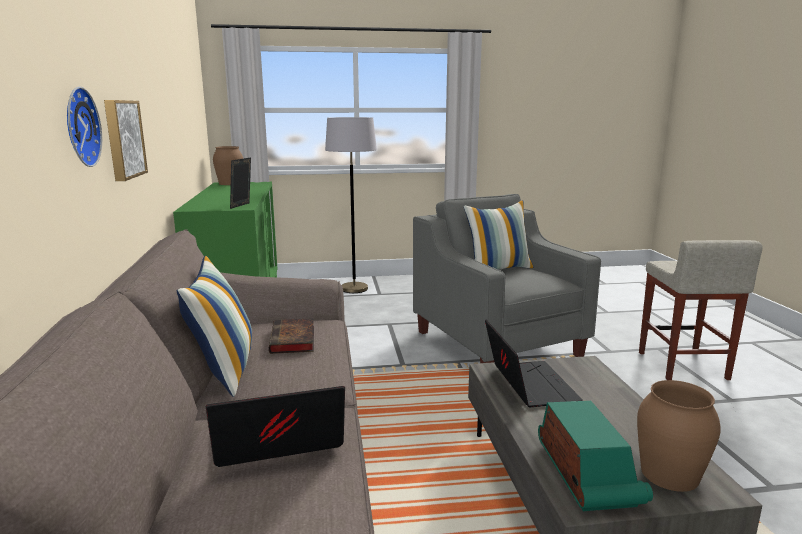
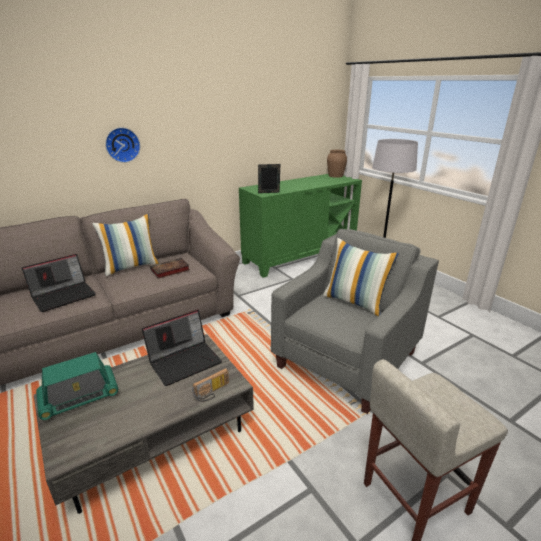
camera: 65 degrees right, 10 degrees up
(122, 139) = (174, 148): picture -> none
(276, 444) = (64, 295): laptop -> laptop turned 90 degrees clockwise
(600, 376) = (212, 392): none -> radio
(668, 474) = (80, 432): brown vase -> none

